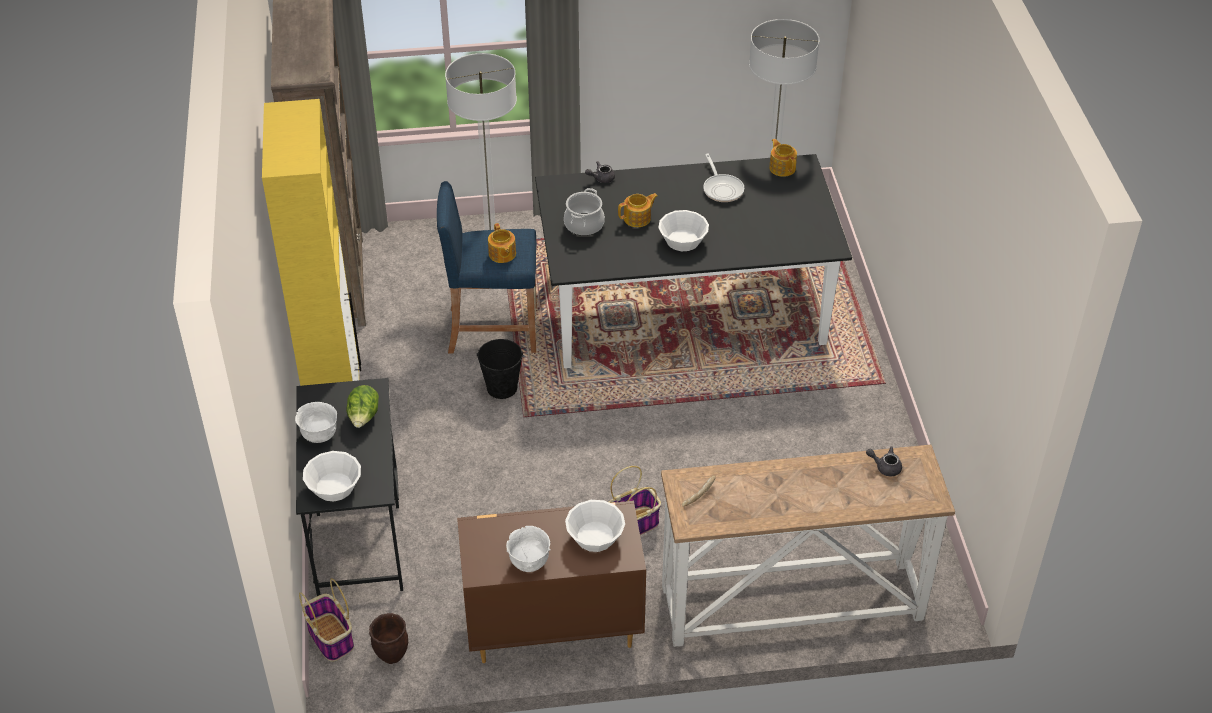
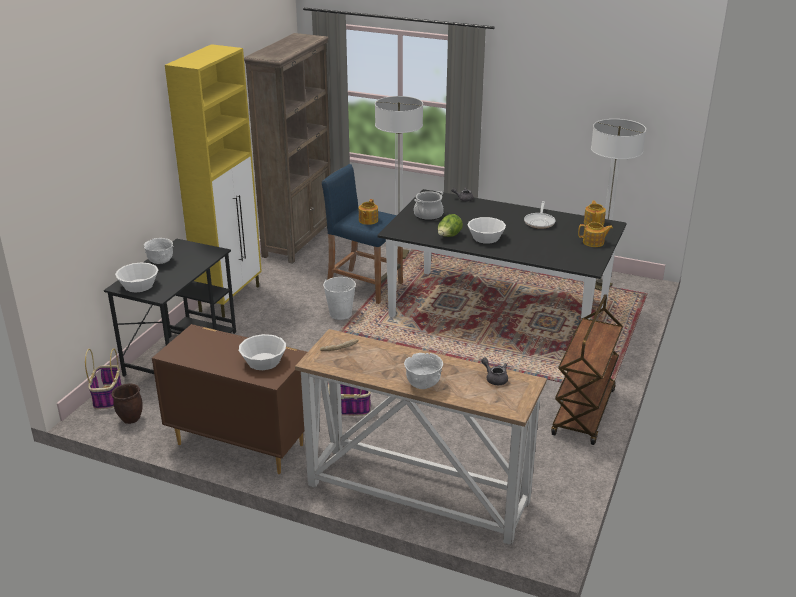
camera: 30 degrees right, 15 degrees down
(364, 417) = (194, 261): lettuce -> lettuce (449, 236)
(502, 387) = (340, 314): black bucket -> white bucket
(529, 562) = (206, 359): white bowl -> white bowl (423, 384)
(638, 218) = (466, 221): teapot -> teapot (594, 242)
(878, 422) = (584, 413): none -> brown cart

